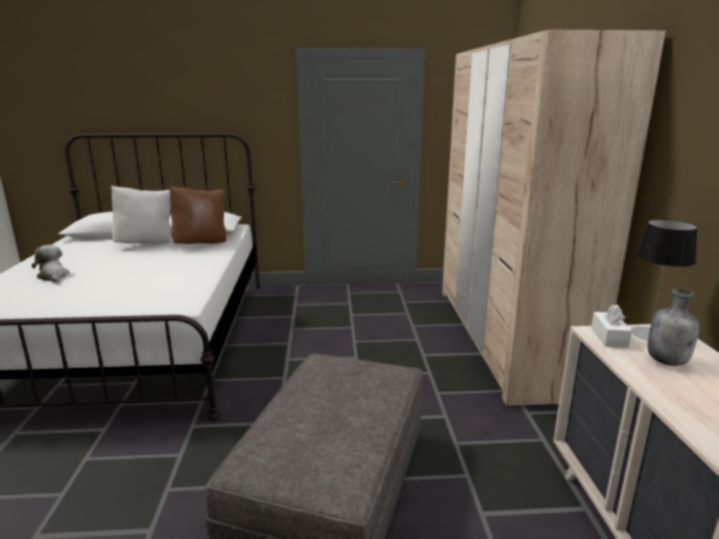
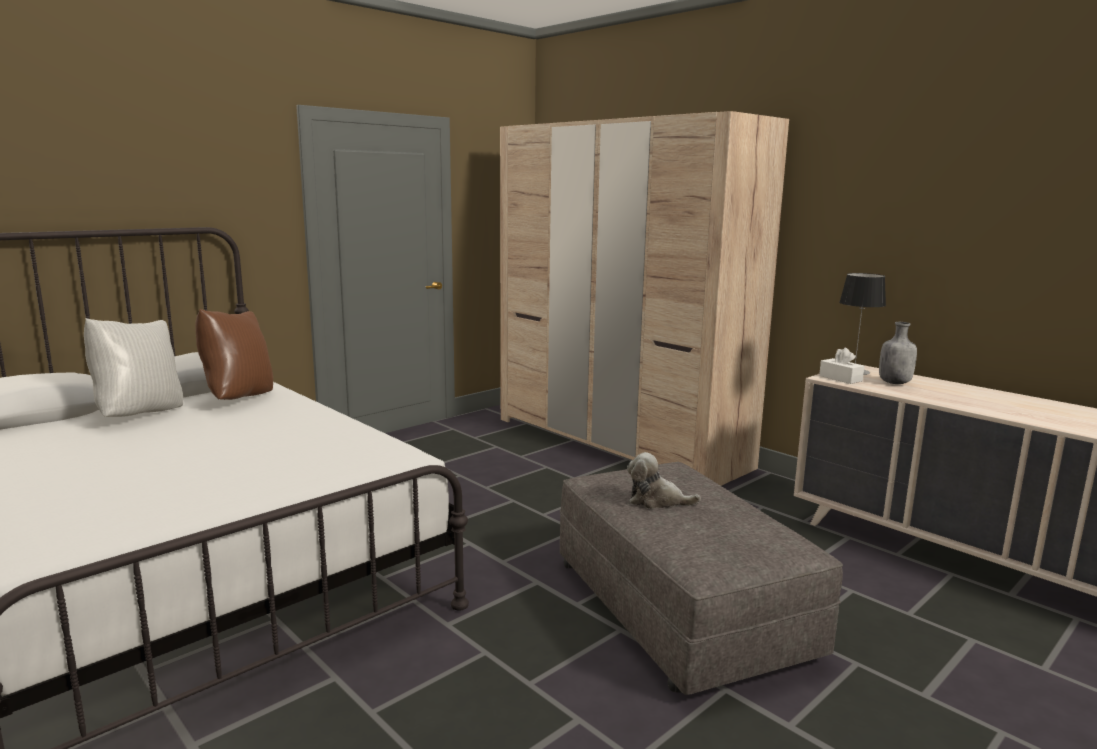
camera: 40 degrees left, 5 degrees down
(53, 276) = (93, 481): plush toy -> plush toy (657, 501)

